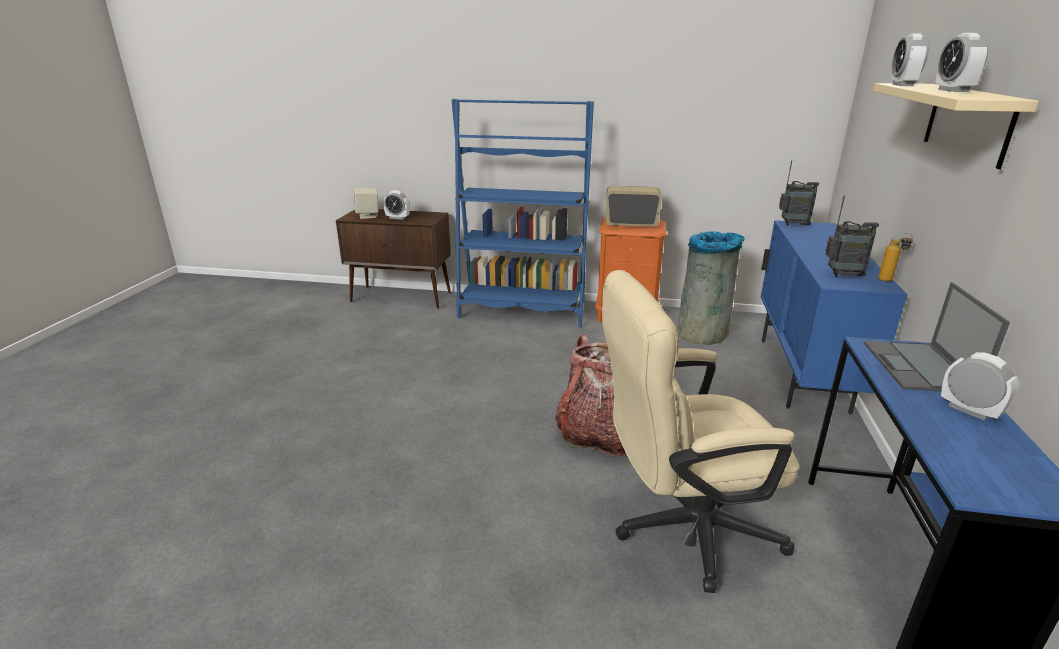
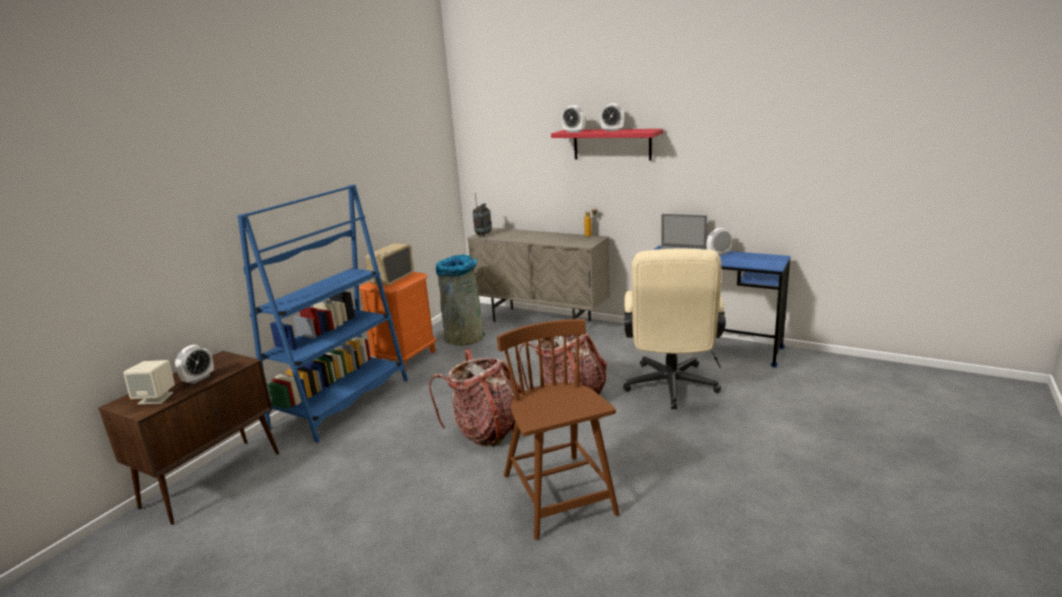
camera: 70 degrees left, 5 degrees down
(392, 462) = (559, 496): none -> brown chair
(503, 392) = (487, 430): none -> backpack
(802, 374) = (542, 321): blue cabinet -> beige cabinet
(843, 276) = (578, 241): radio -> none
(967, 122) = (612, 144): beige shelf -> red shelf

